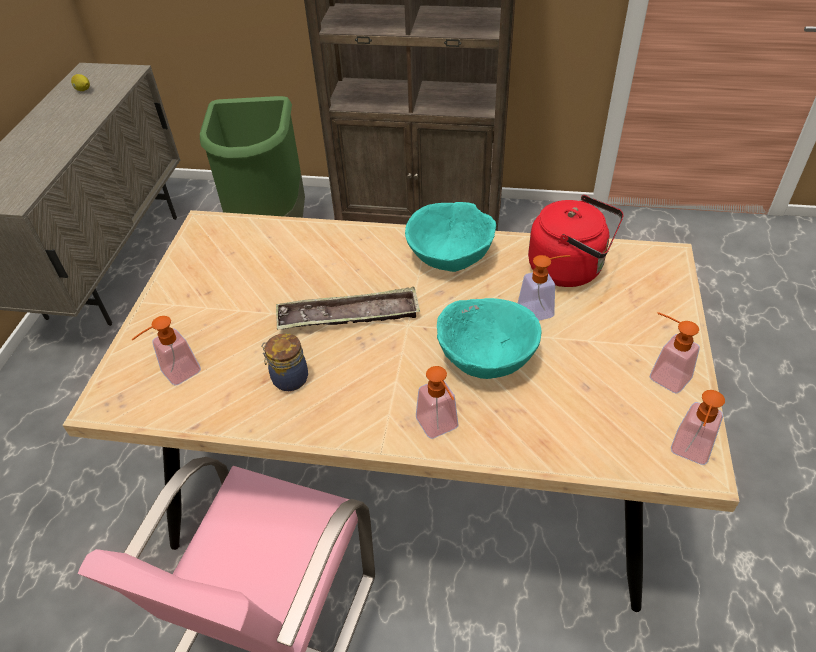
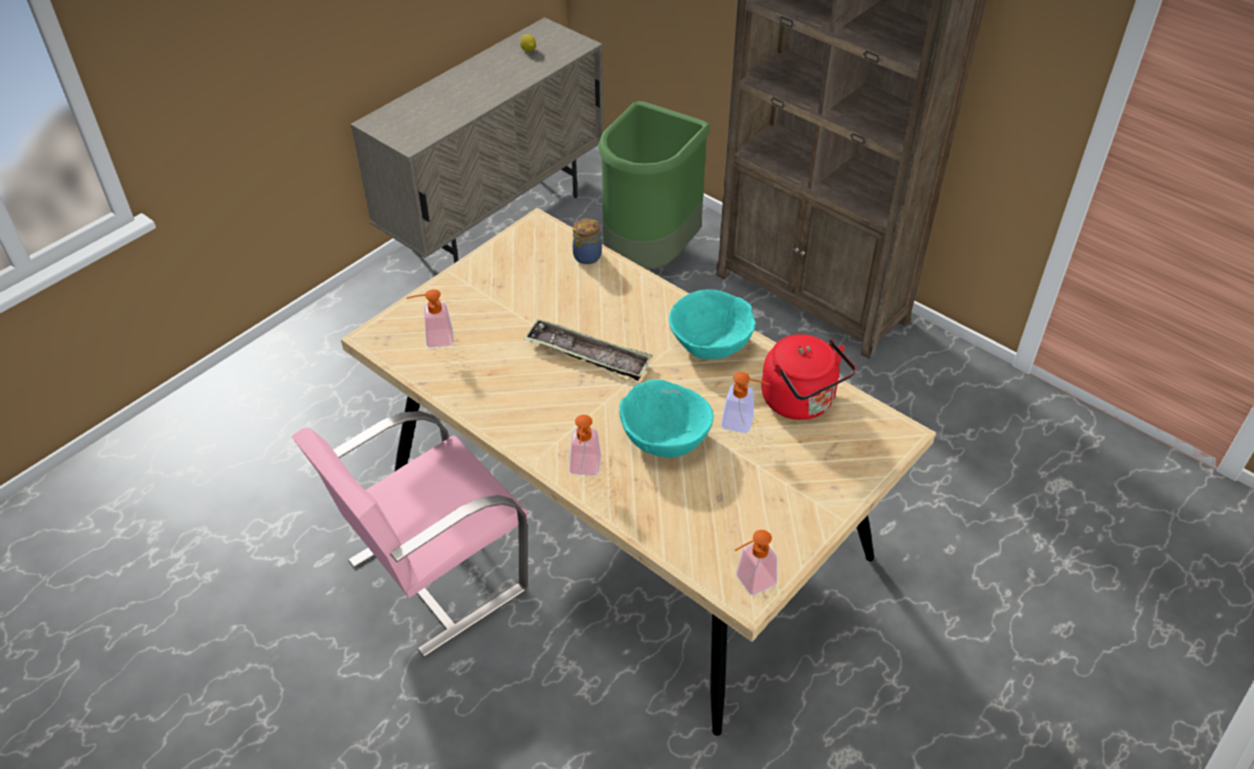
camera: 30 degrees right, 0 degrees up
(288, 378) = (508, 381): jar -> jar (586, 255)
(663, 374) = (791, 520): soap dispenser -> none

